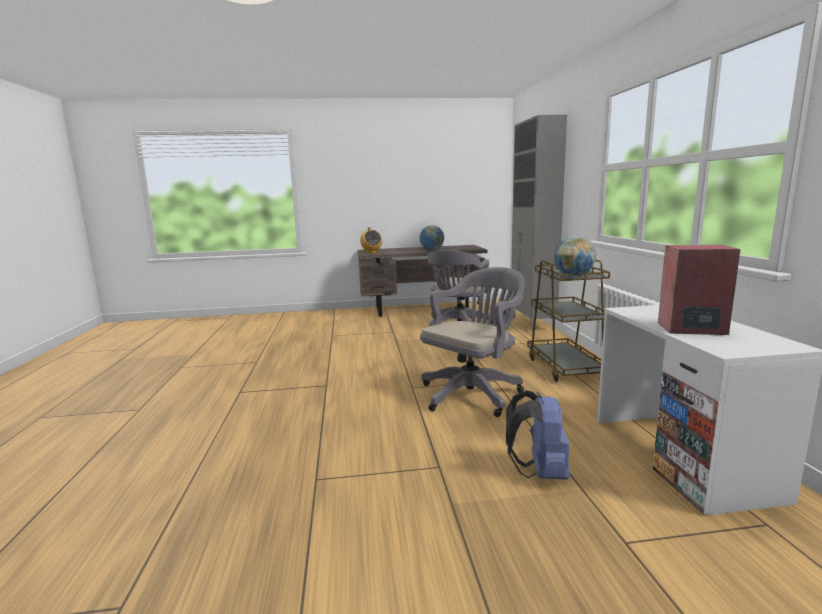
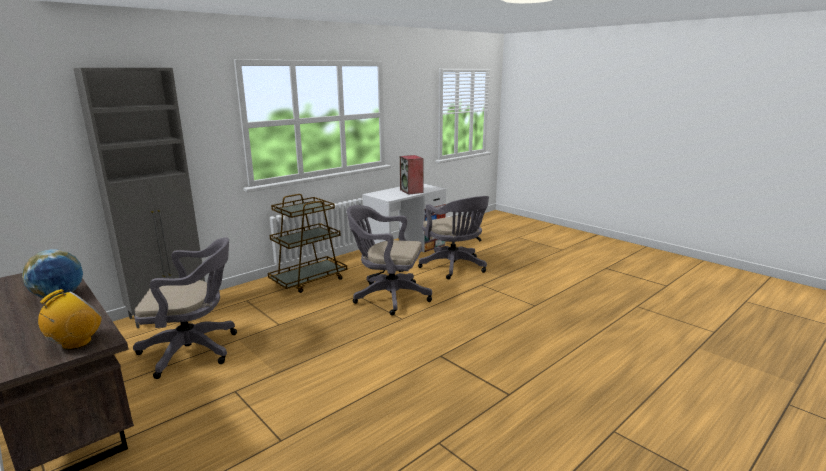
camera: 125 degrees left, 5 degrees up
(539, 472) = (455, 267): blue backpack -> grey office chair
(573, 276) = (315, 206): globe -> none

